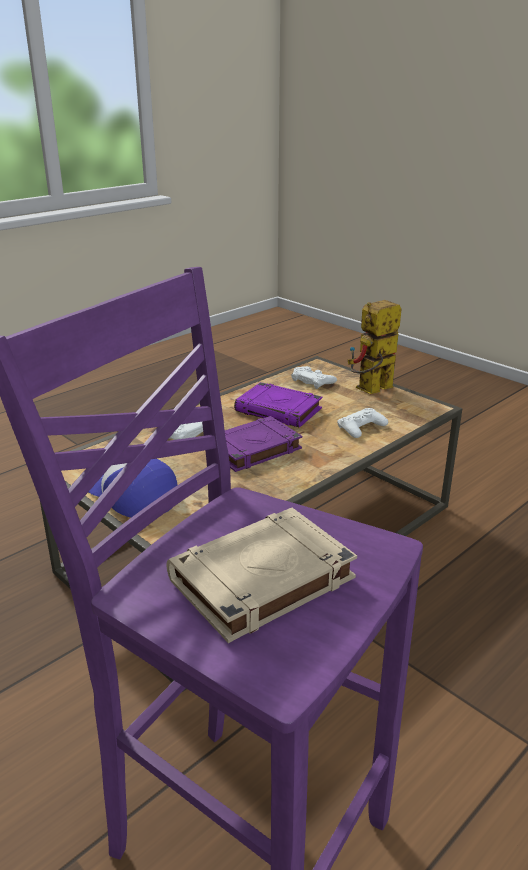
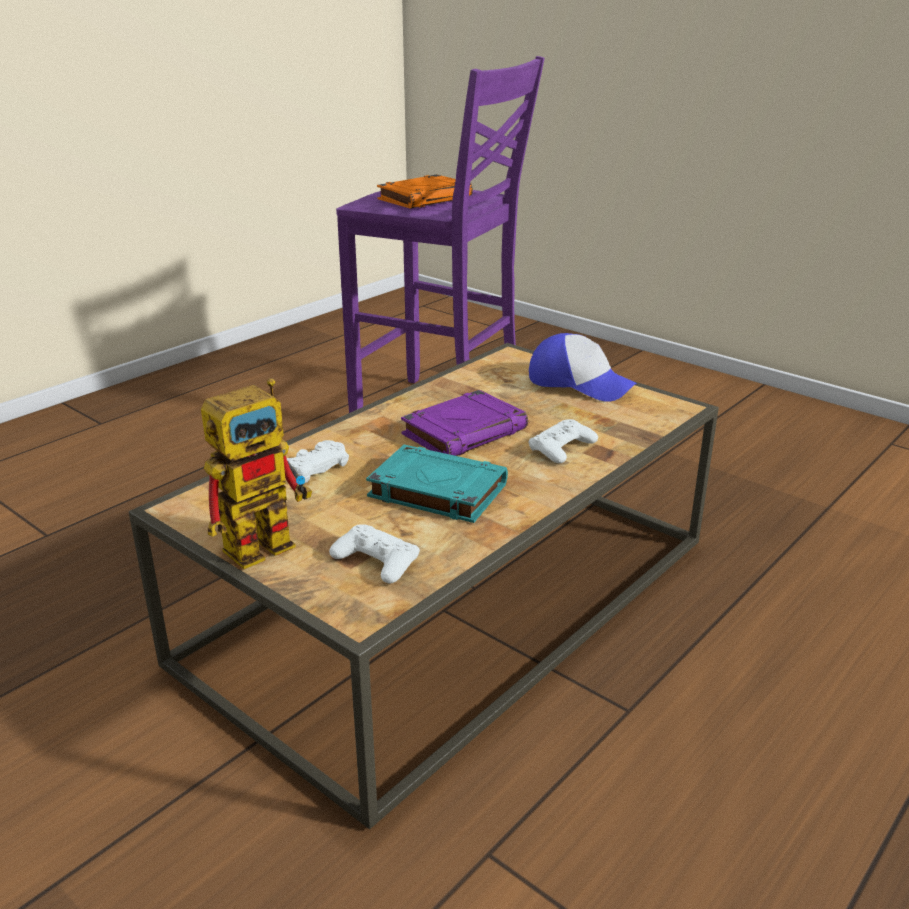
camera: 175 degrees right, 0 degrees up
(261, 580) = (425, 198): beige book -> orange book
(279, 410) = (436, 491): purple book -> turquoise book

